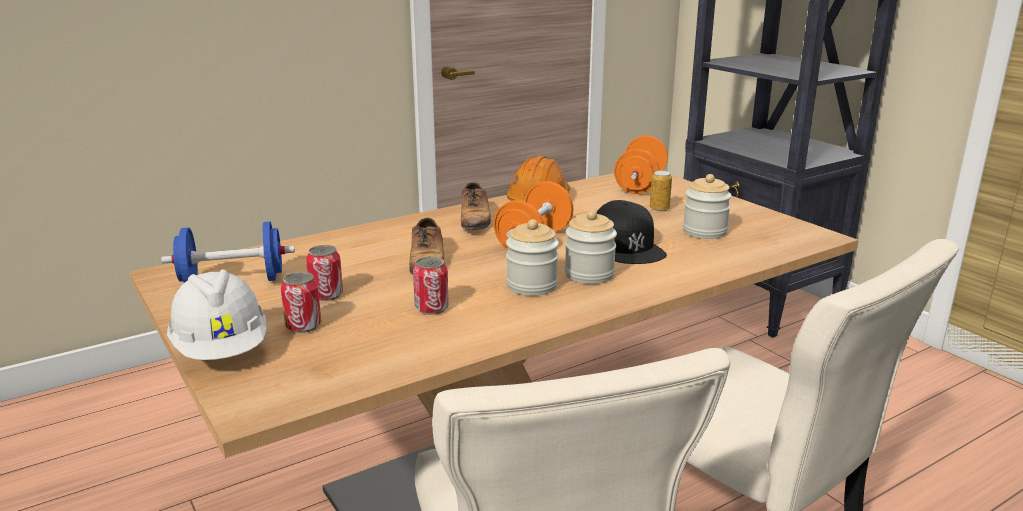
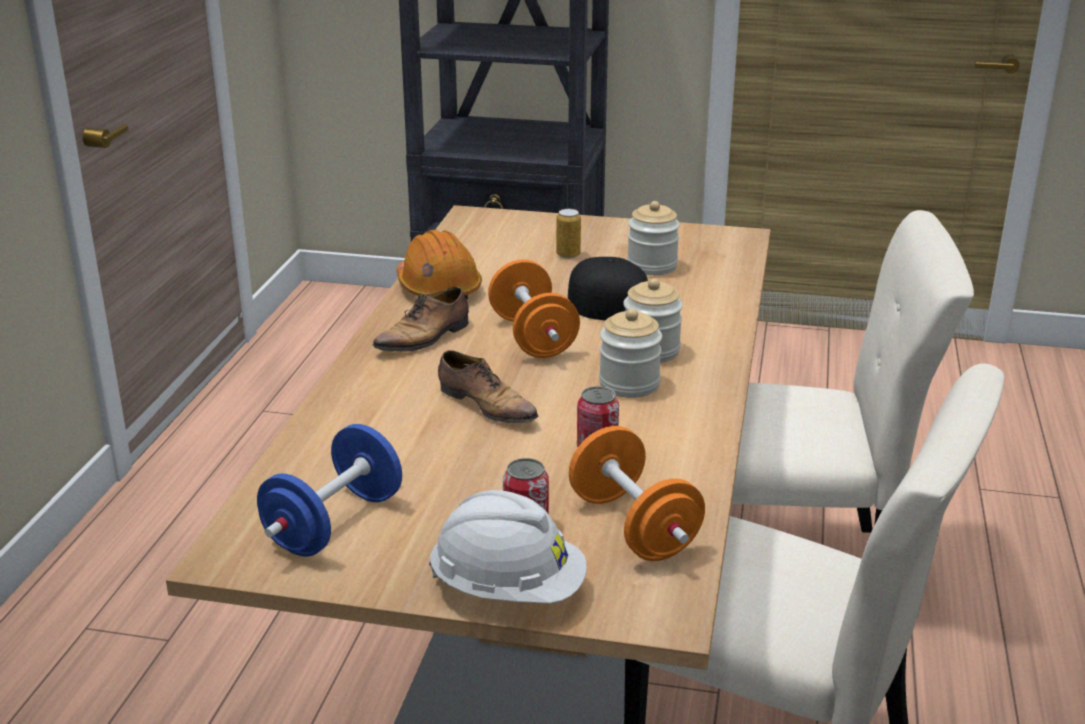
camera: 45 degrees left, 5 degrees up
(326, 295) = (471, 486): can -> none
(475, 220) = (425, 338): shoe -> shoe turned 90 degrees clockwise
(640, 184) = (495, 231): orange dumbbell -> orange dumbbell (633, 527)

